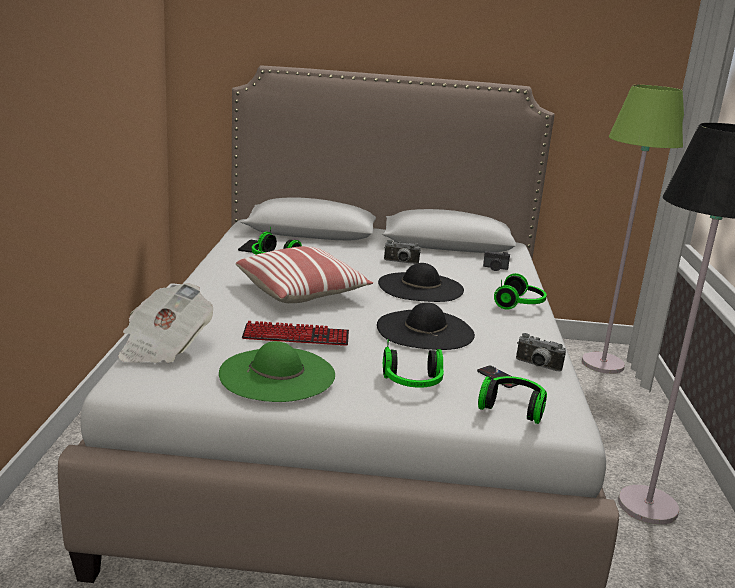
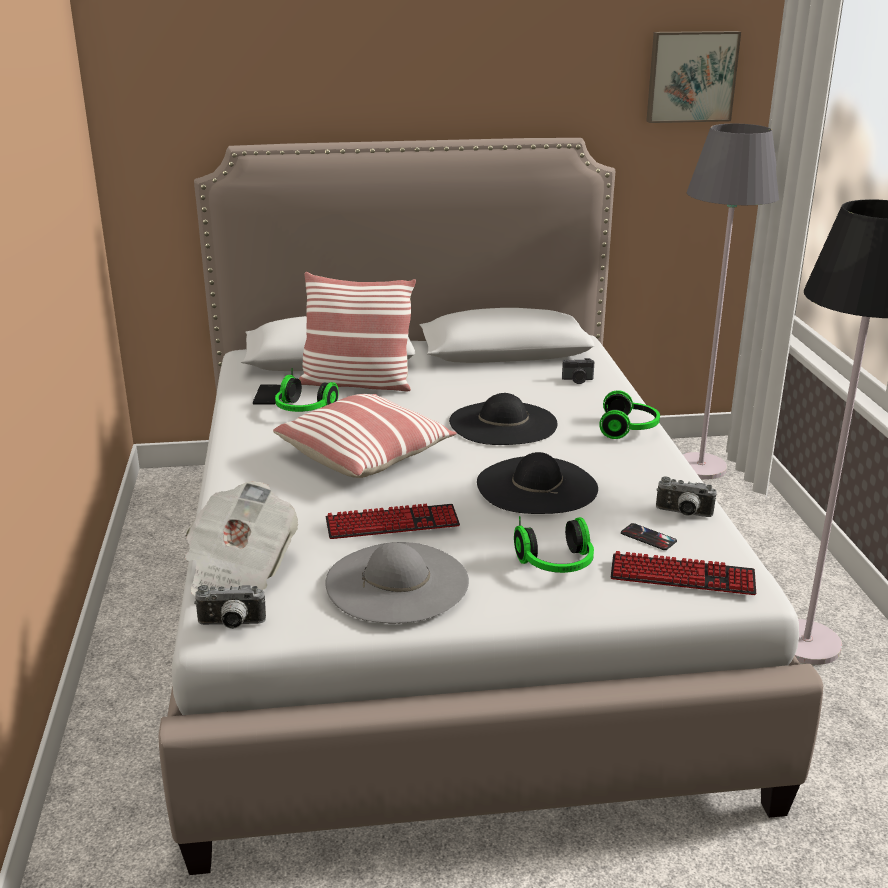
camera: 10 degrees left, 5 degrees up
(277, 374) = (397, 582): green hat -> grey hat
(322, 248) = (356, 383): none -> pillow
(401, 262) = (462, 390): camera -> camera (231, 625)
(513, 408) = (682, 576): headphones -> keyboard
(602, 364) = (700, 467): green floor lamp -> grey floor lamp
(625, 48) = (691, 76): none -> picture

